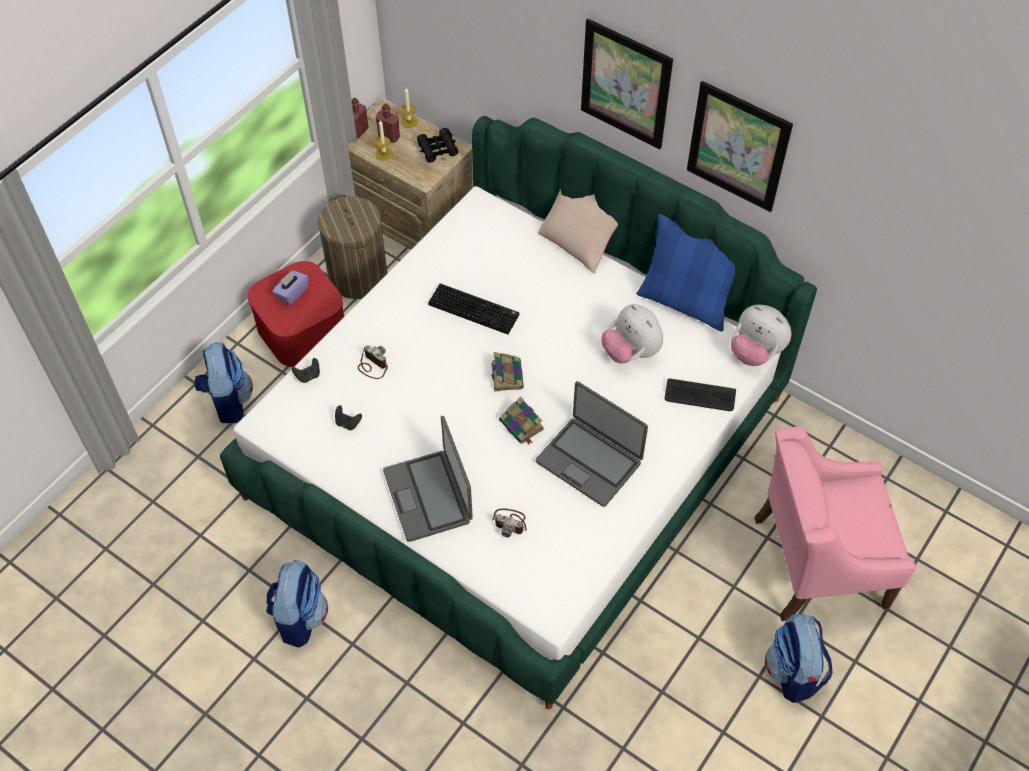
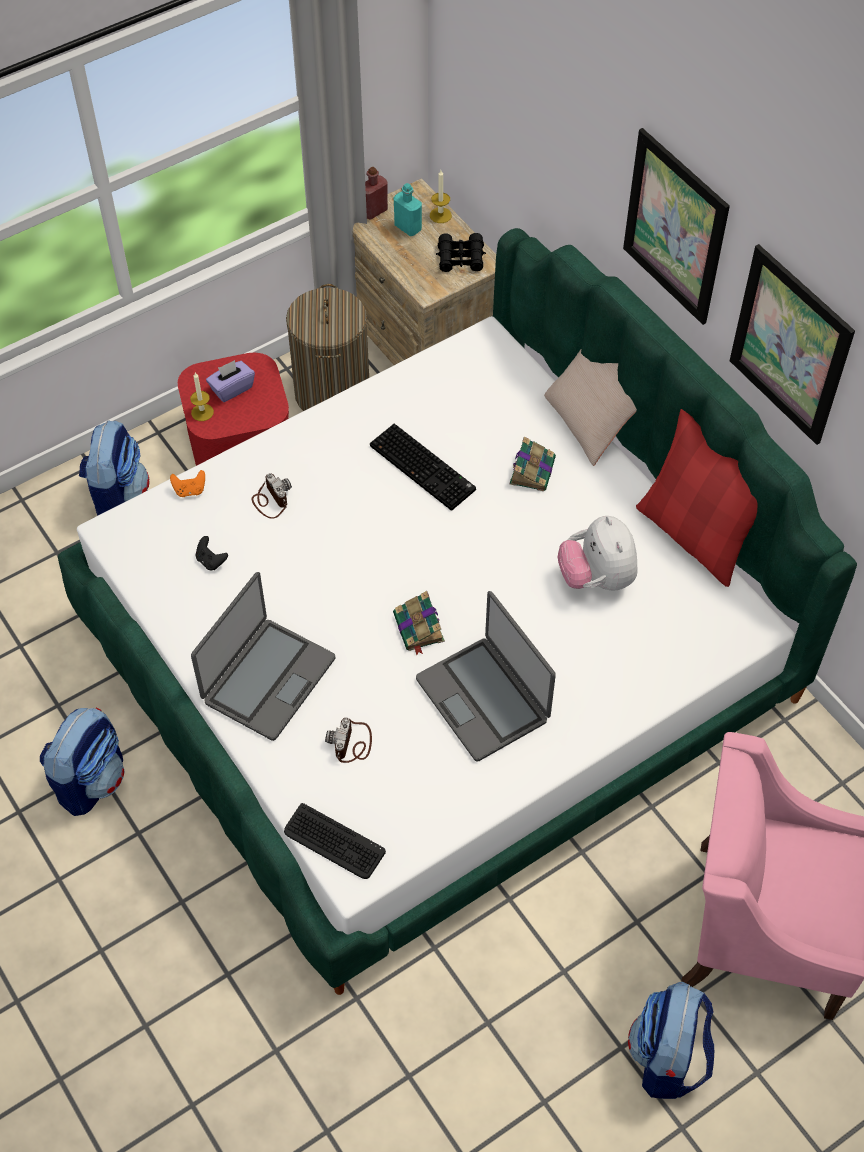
camera: 20 degrees right, 0 degrees up
(308, 376) = (190, 490): black game controller -> orange game controller
(384, 154) = (392, 246): candle -> candle (202, 412)
(389, 137) = (408, 227): red bottle -> turquoise bottle
(428, 496) = (268, 679): laptop -> laptop turned 150 degrees counterclockwise
(507, 375) = (428, 560): book -> book (532, 470)
(510, 522) = (352, 743): camera -> camera turned 60 degrees clockwise
(685, 302) = (694, 536): blue pillow -> red pillow
(700, 396) = (661, 660): keyboard -> keyboard (334, 842)
(755, 352) = (760, 626): plush toy -> none

